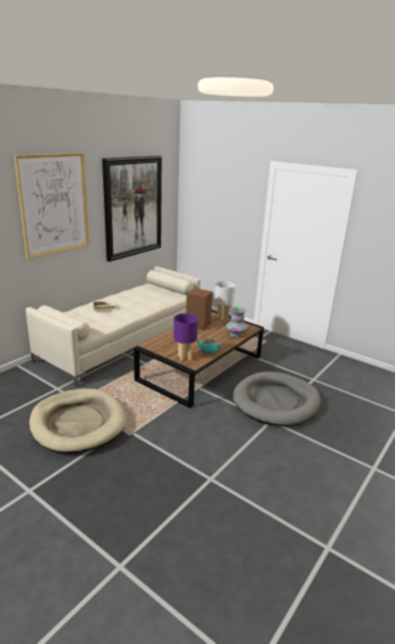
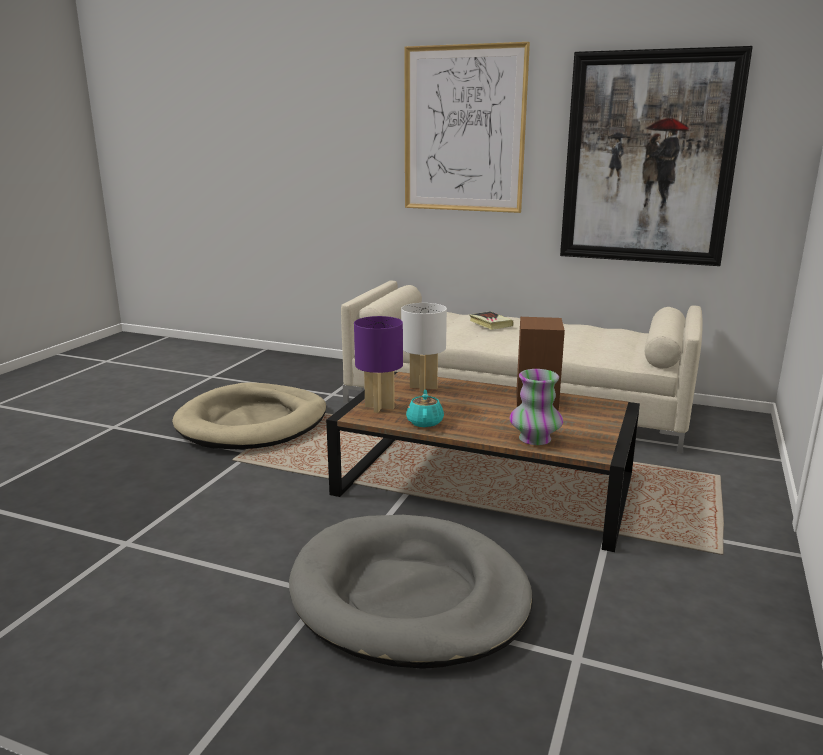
camera: 75 degrees right, 5 degrees down
(222, 318) = (605, 418): white table lamp -> white table lamp (423, 387)

